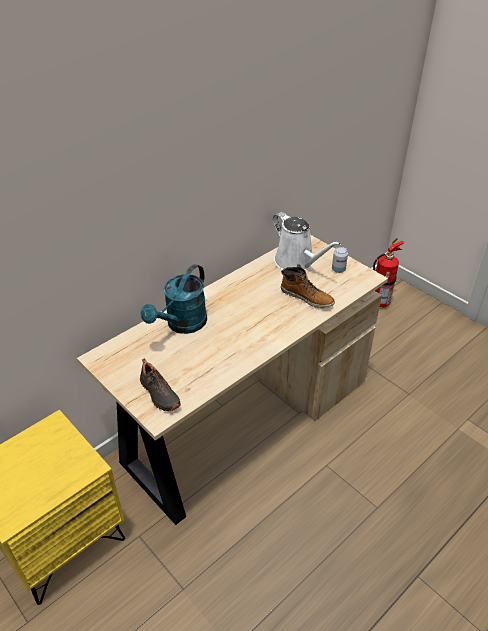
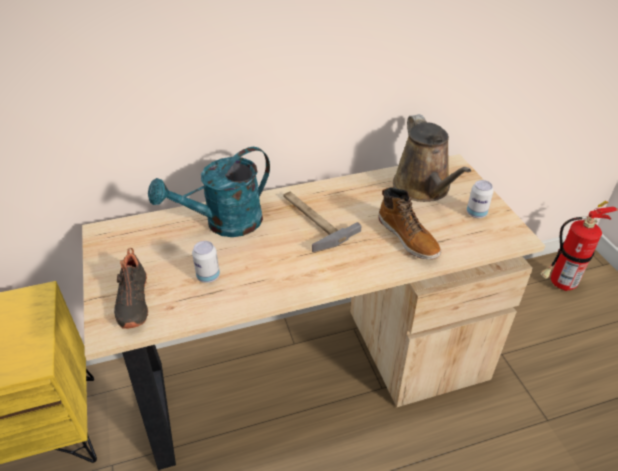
camera: 25 degrees right, 0 degrees up
(197, 362) = (208, 276): none -> can
(239, 304) = (311, 220): none -> hammer
(297, 262) = (423, 188): white watering can -> brown watering can

